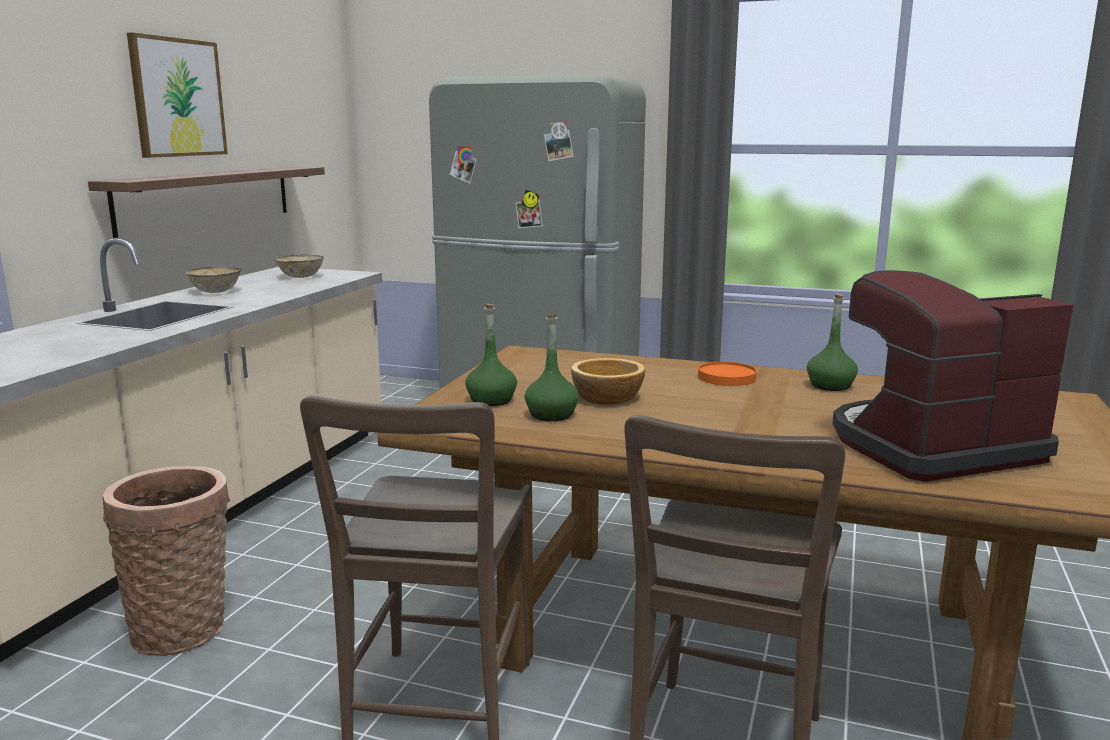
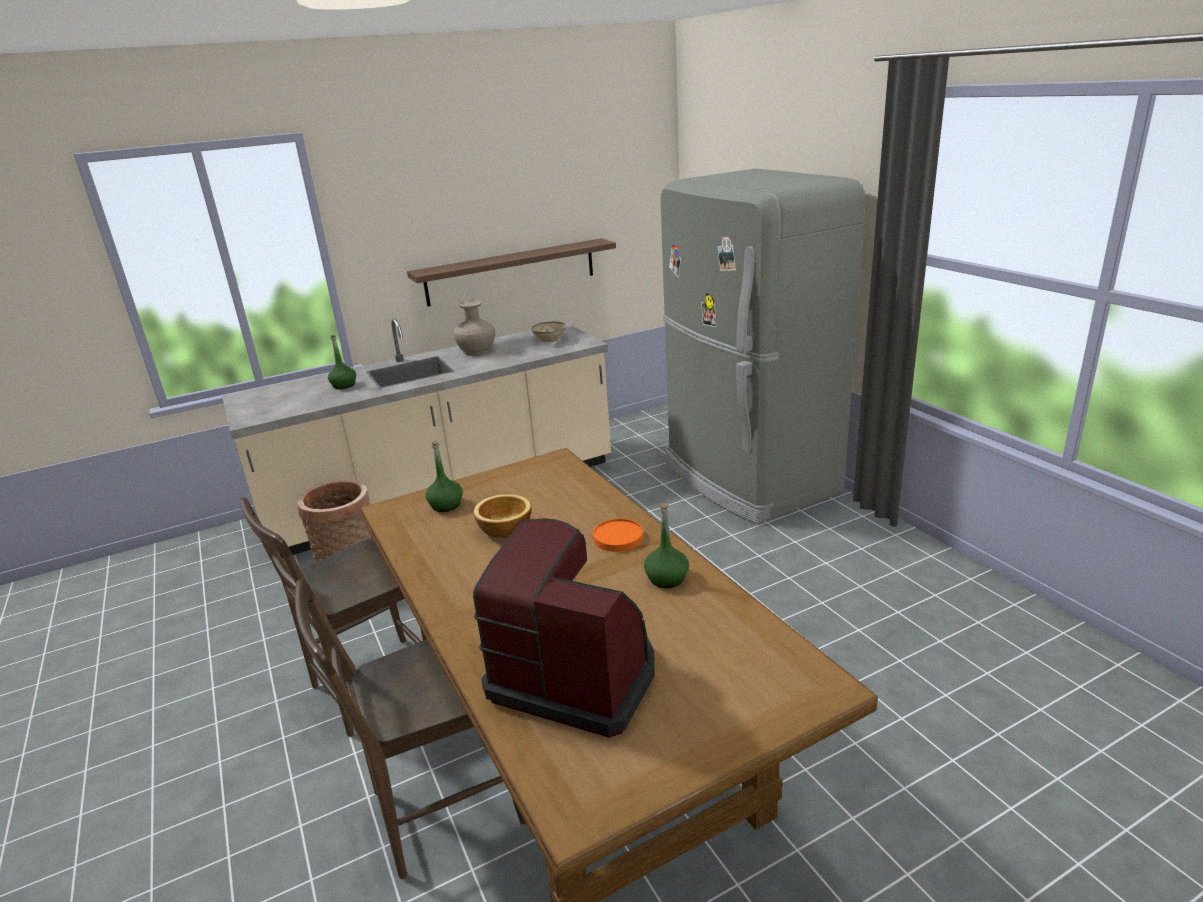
camera: 45 degrees right, 10 degrees up
(178, 97) = (484, 202): picture -> none
(216, 291) = (477, 350): bowl -> beige vase
(551, 415) = (446, 532): green bottle -> green bottle (344, 385)

